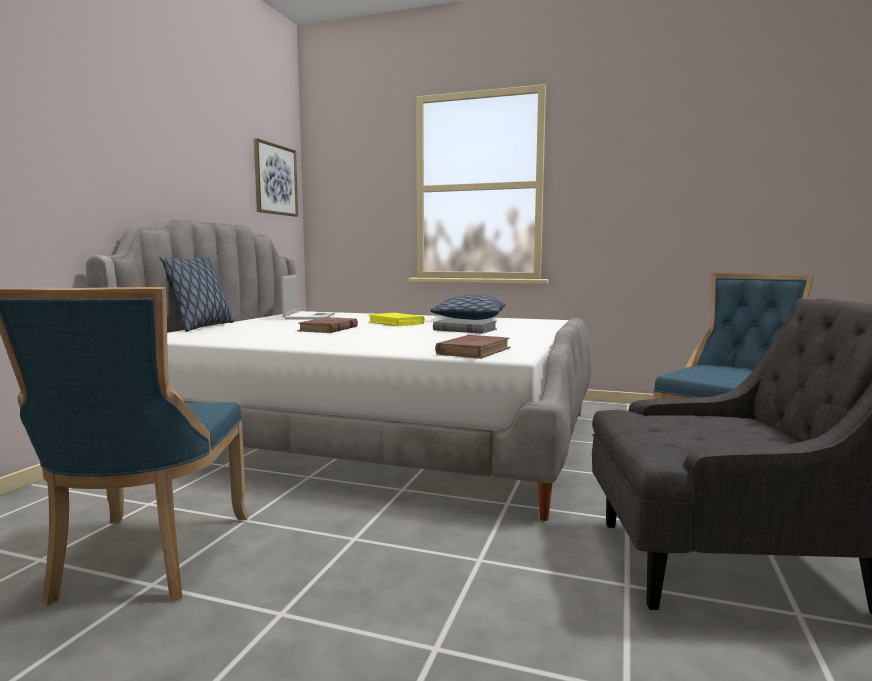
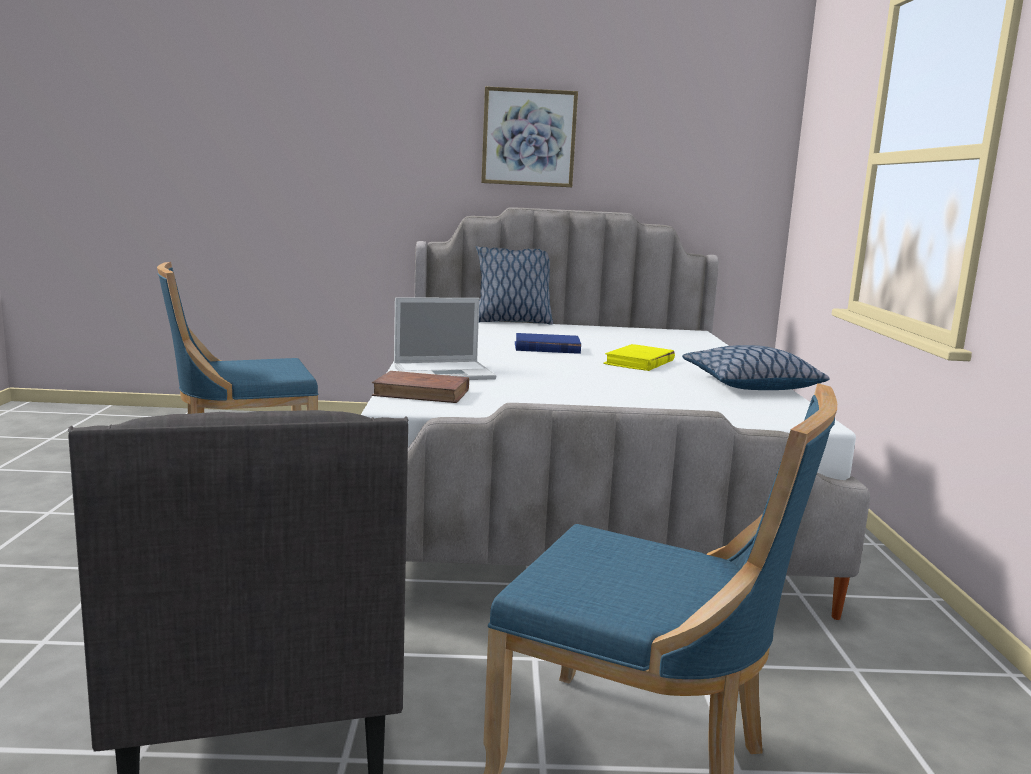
camera: 70 degrees right, 5 degrees up
(275, 180) = (727, 150): picture -> picture (529, 137)
(309, 316) = (652, 336): laptop -> laptop (445, 372)
(328, 329) = (546, 348): brown book -> blue book
(464, 330) = (610, 386): grey book -> none

